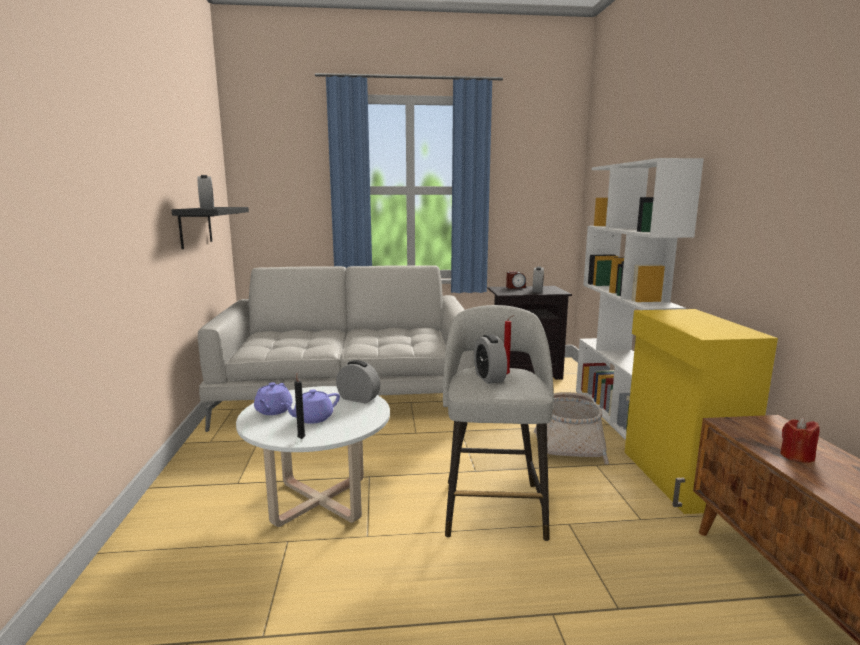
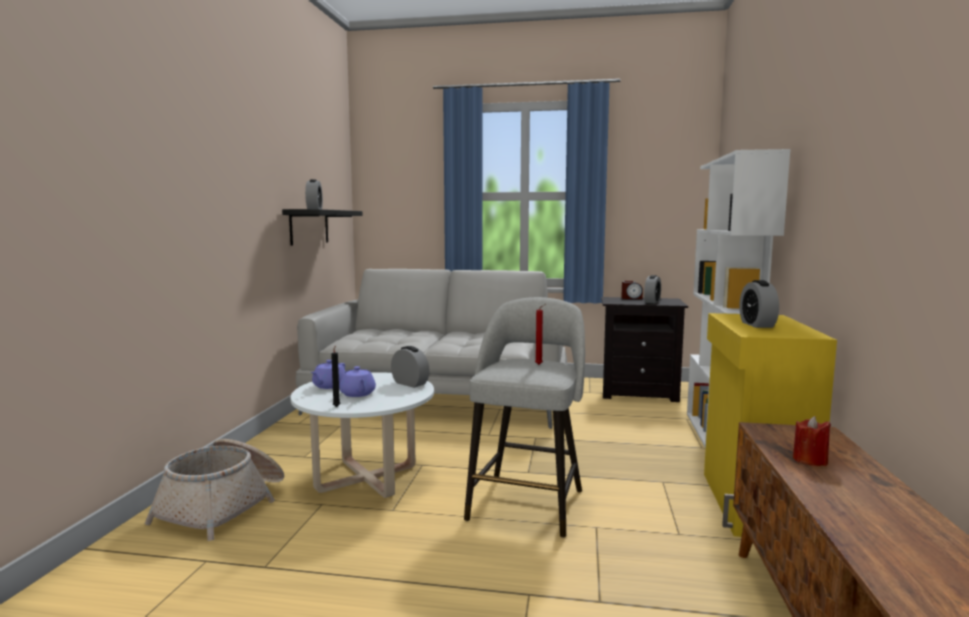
camera: 15 degrees right, 5 degrees down
(312, 418) = (358, 394): purple teapot -> purple teapot turned 90 degrees counterclockwise
(489, 378) = (519, 366): alarm clock -> alarm clock (757, 325)
(567, 442) = (644, 458): basket -> basket (224, 506)

